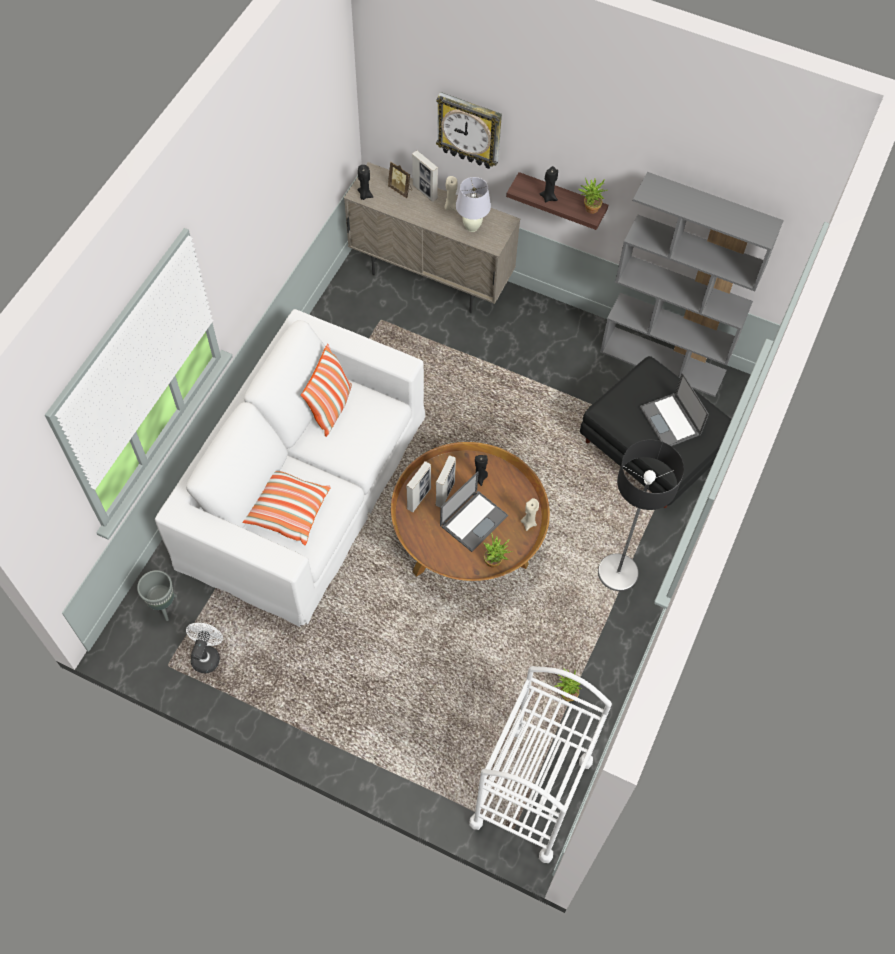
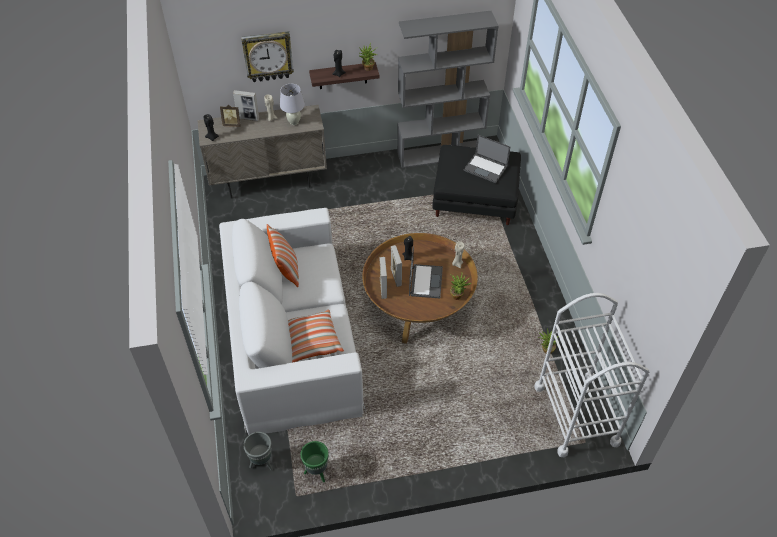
camera: 35 degrees left, 10 degrees down
(207, 655) = (317, 472): white fan -> green planter
(617, 573) = (514, 272): floor lamp -> none

